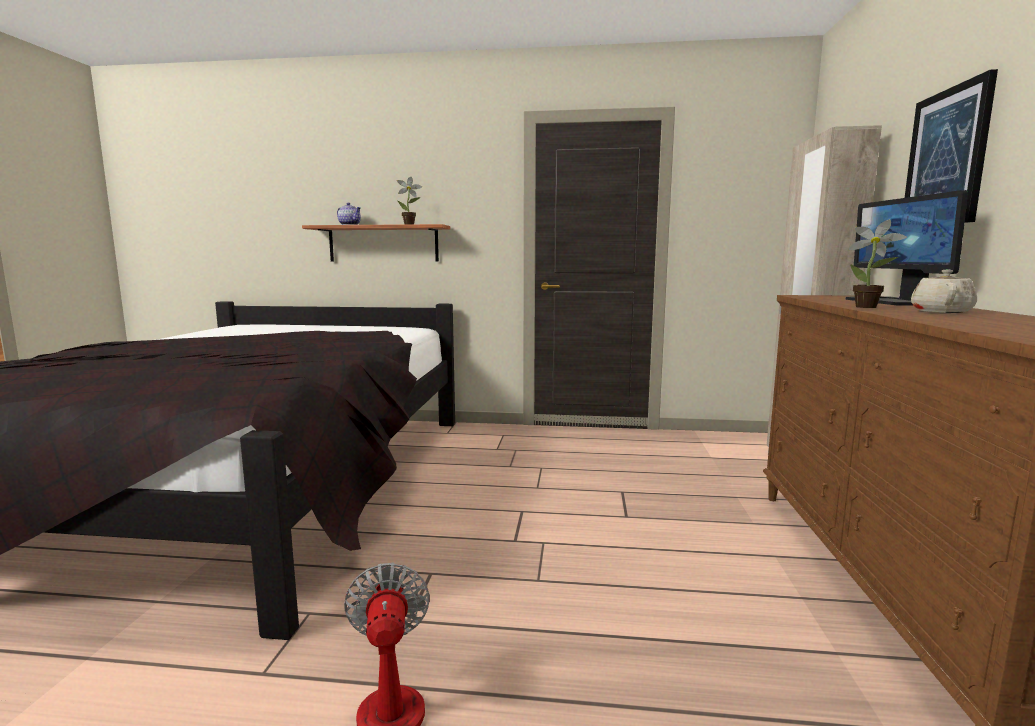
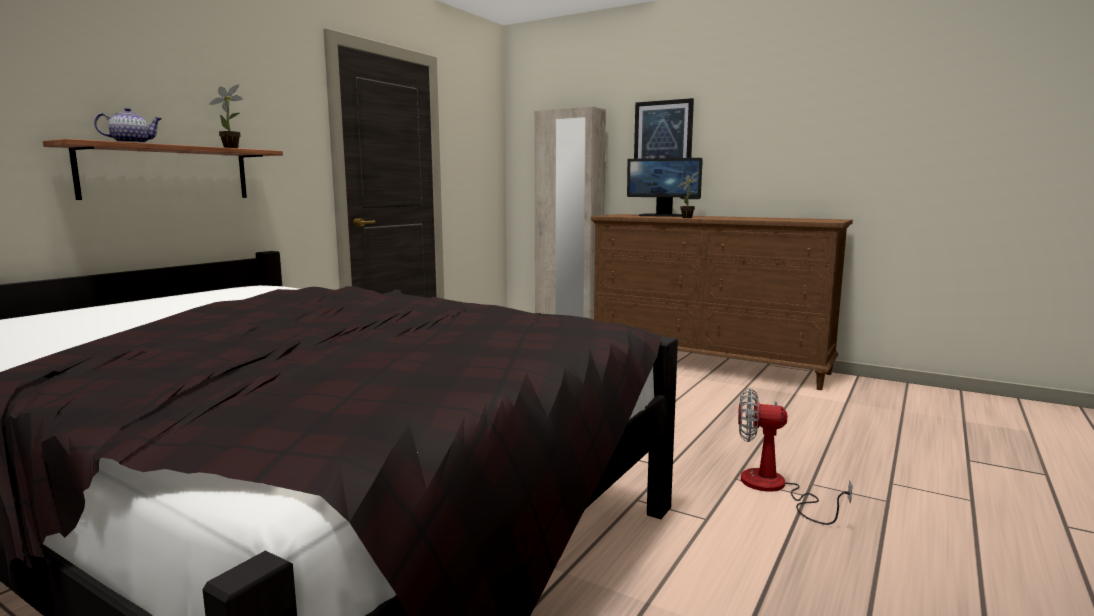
camera: 65 degrees left, 0 degrees up
(941, 311) = (716, 217): beige teapot -> none

